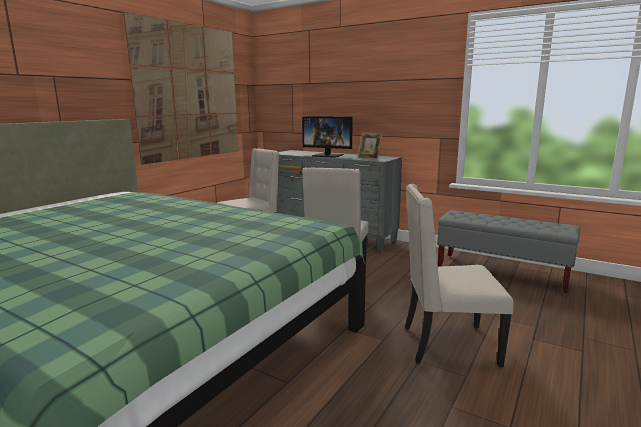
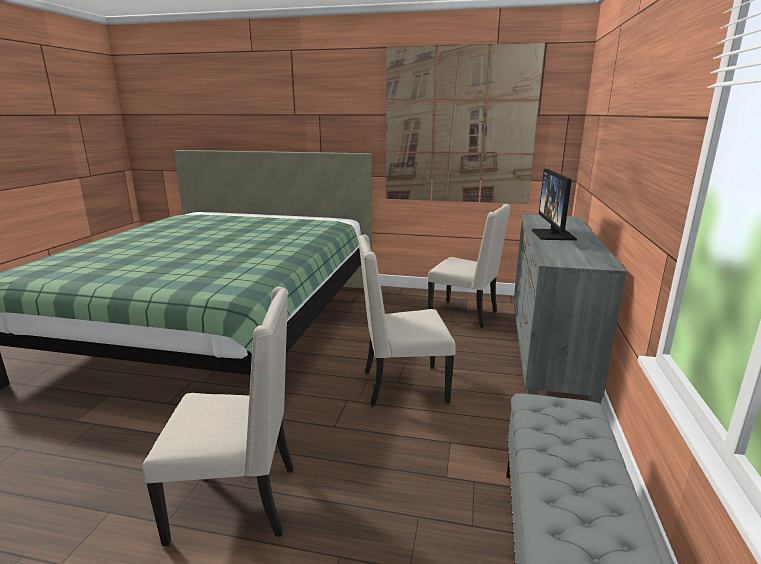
camera: 70 degrees right, 5 degrees up
(369, 158) = (562, 255): picture frame -> none
(447, 345) = (238, 502): beige chair -> beige chair turned 105 degrees clockwise

